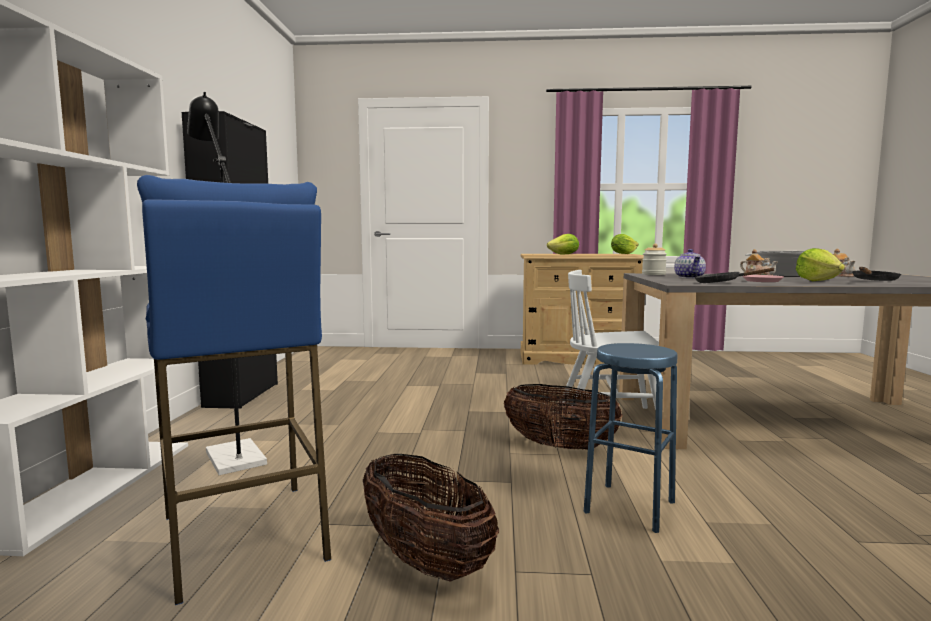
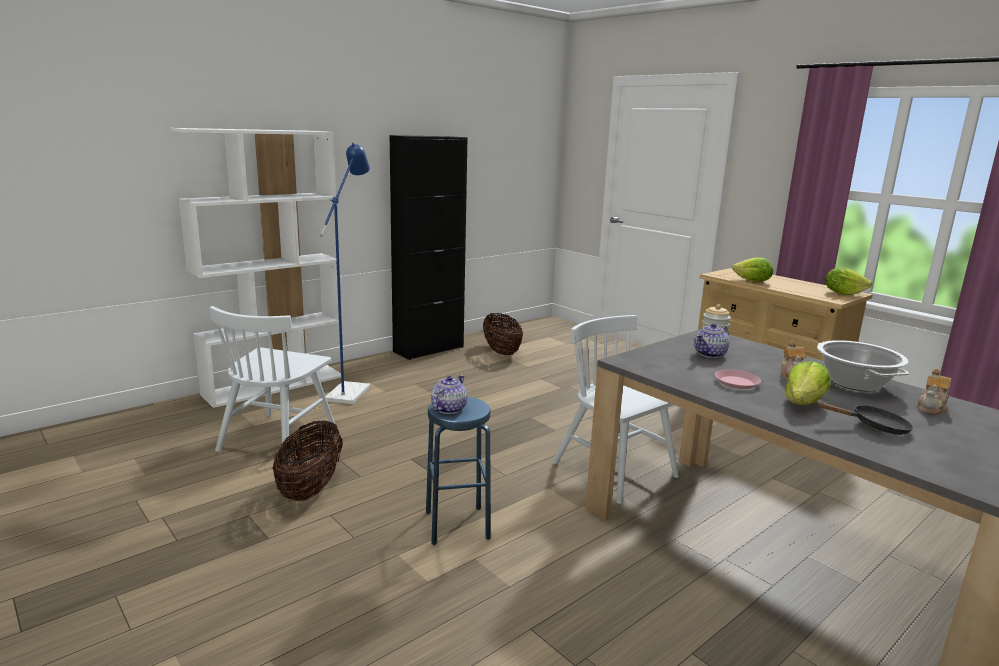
camera: 45 degrees right, 10 degrees up
(232, 453) = (351, 390): black floor lamp -> blue floor lamp
(243, 537) = (277, 438): blue stool -> white chair
(560, 446) = (520, 470): basket -> basket (501, 352)
(635, 352) = (448, 409): none -> teapot
(722, 283) = (665, 372): black frying pan -> none

